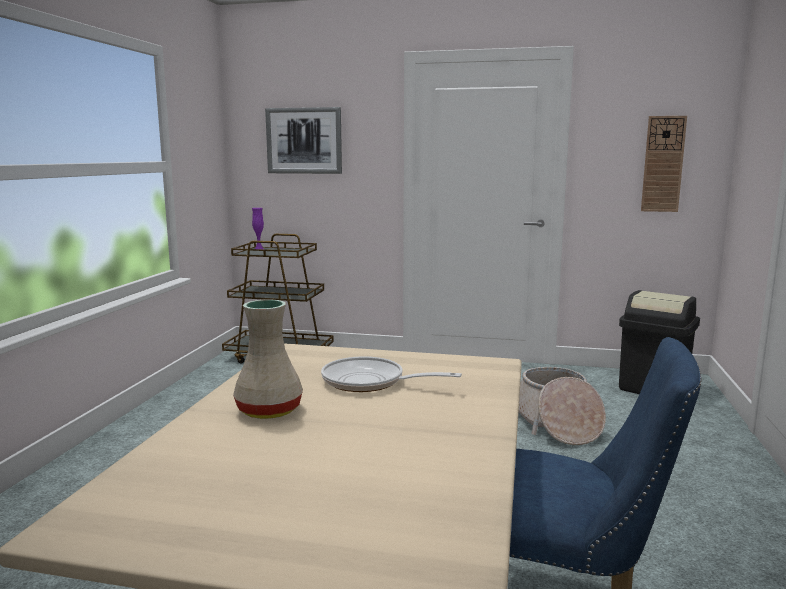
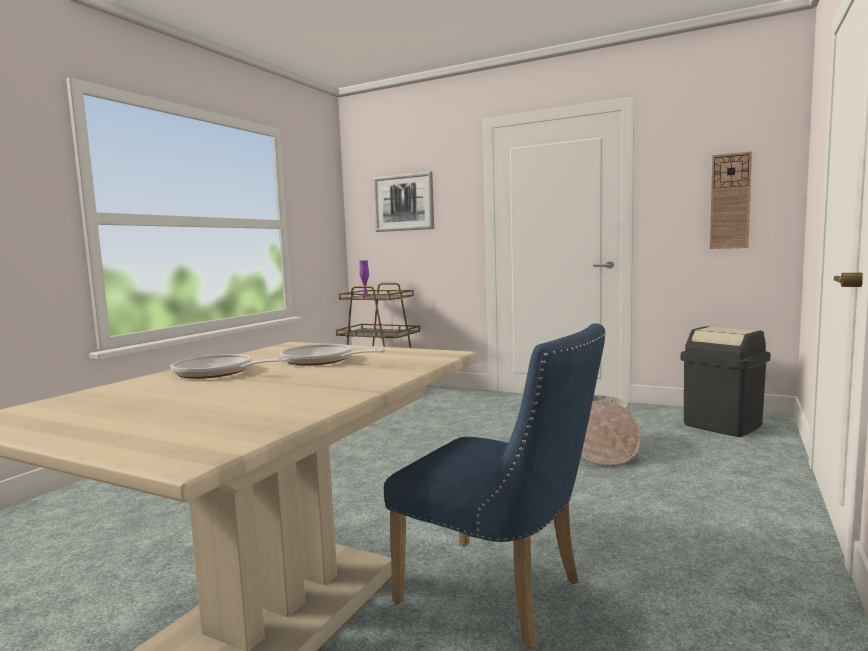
camera: 15 degrees right, 5 degrees down
(270, 411) = (218, 373): beige vase -> frying pan

